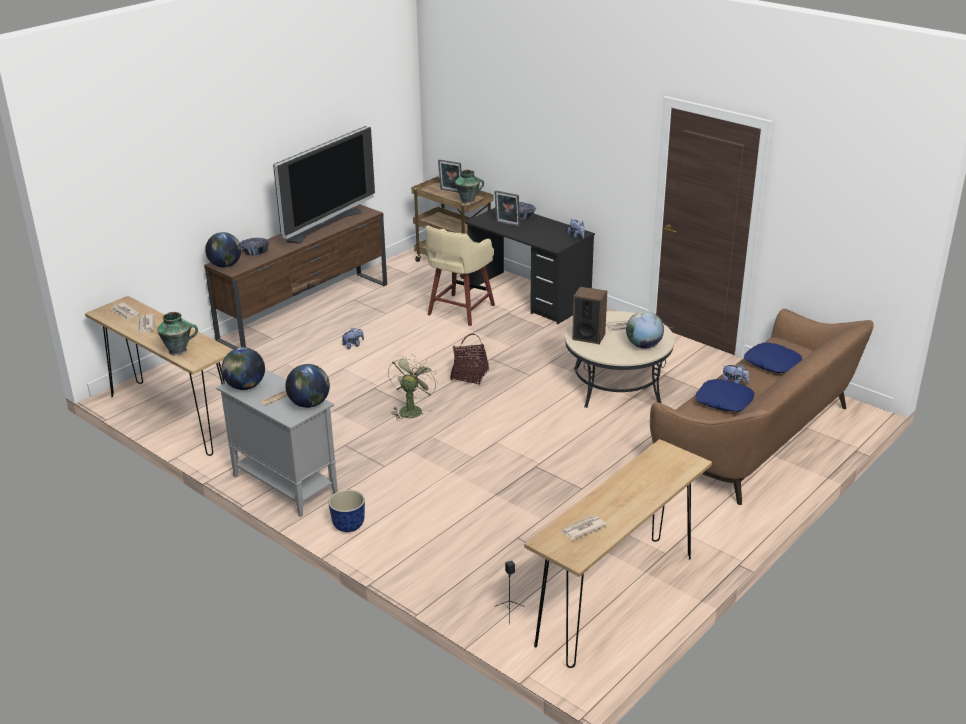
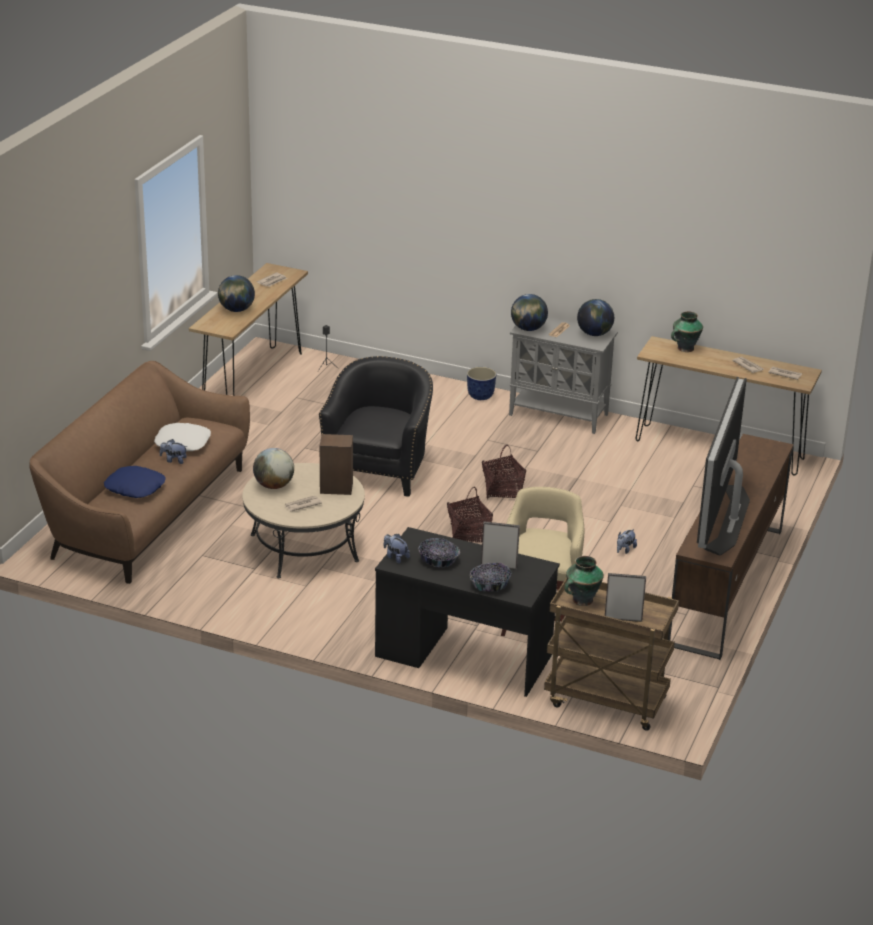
camera: 160 degrees right, 0 degrees up
(225, 265) = (768, 446): globe -> globe (236, 310)
(255, 252) = (760, 468): bowl -> bowl (438, 560)
(411, 409) = (502, 491): green fan -> basket
(515, 449) = (379, 470): none -> black armchair
(724, 401) = (183, 442): blue pillow -> white pillow

